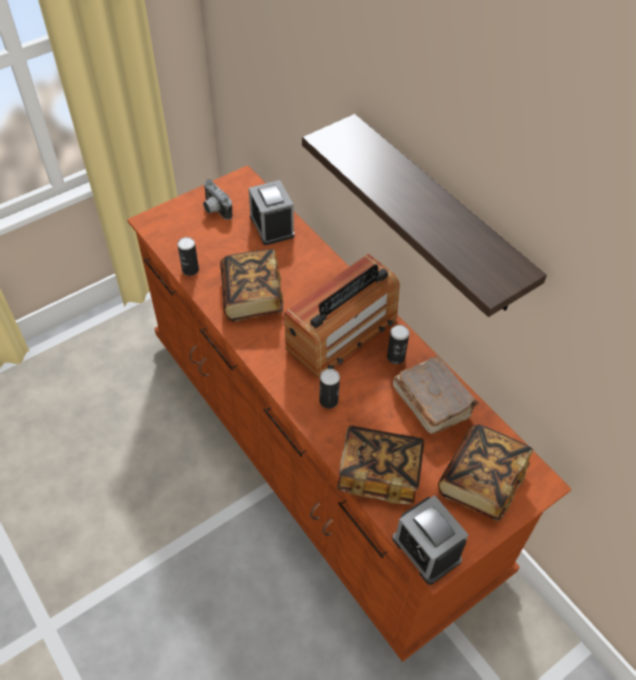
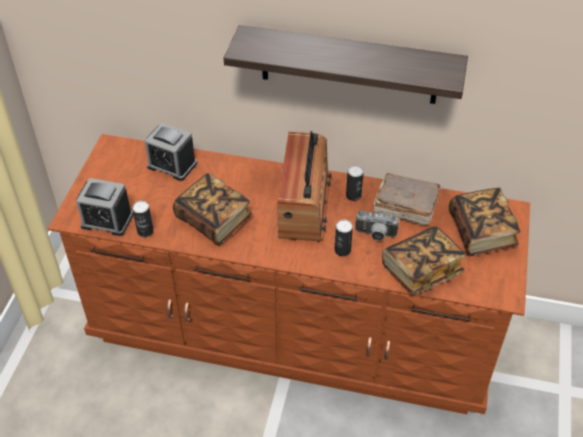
camera: 40 degrees left, 5 degrees down
(214, 210) = (114, 179): camera -> camera (375, 235)
(426, 549) = (494, 292): alarm clock -> alarm clock (107, 220)

